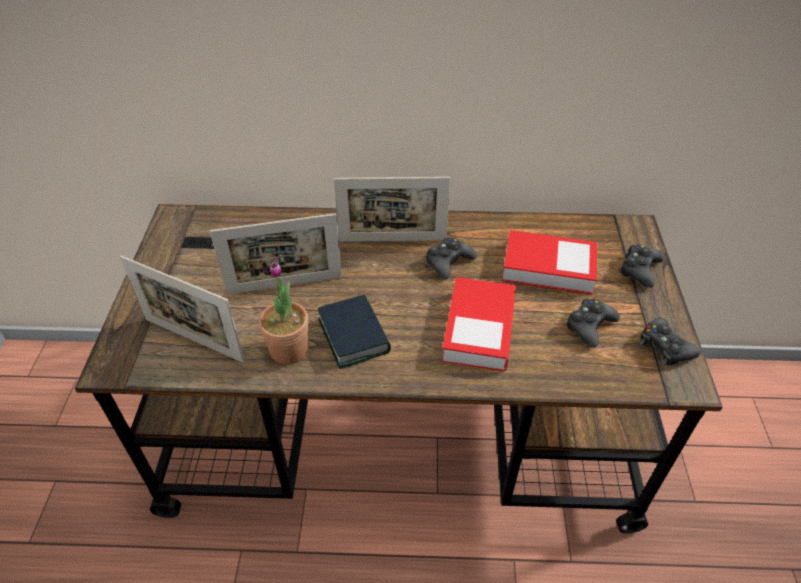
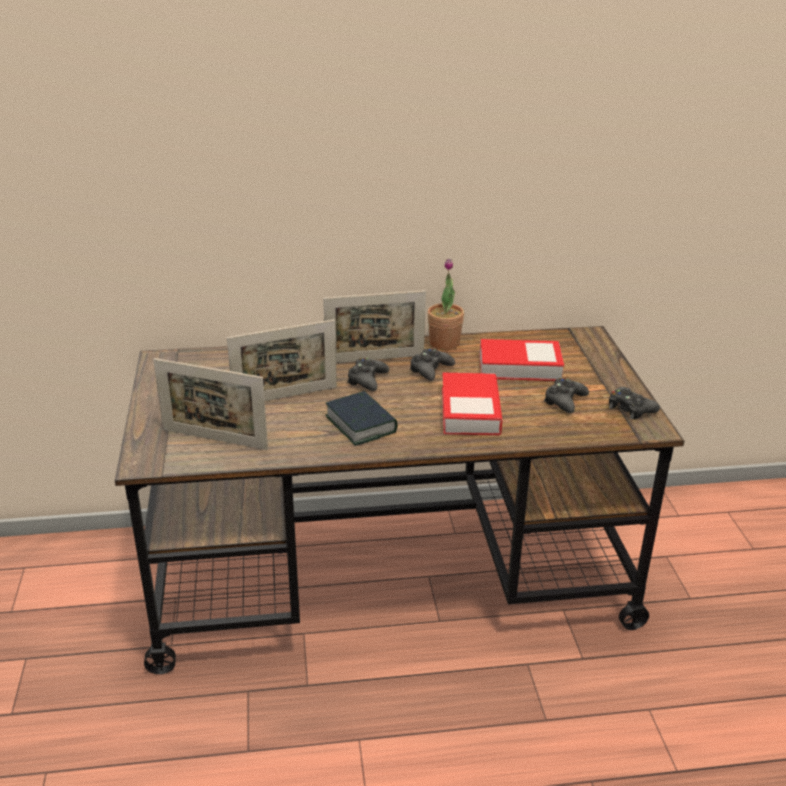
camera: 10 degrees left, 15 degrees down
(289, 349) = (305, 438): potted plant -> potted plant (444, 343)
(639, 270) = (598, 362): black game controller -> black game controller (367, 380)

